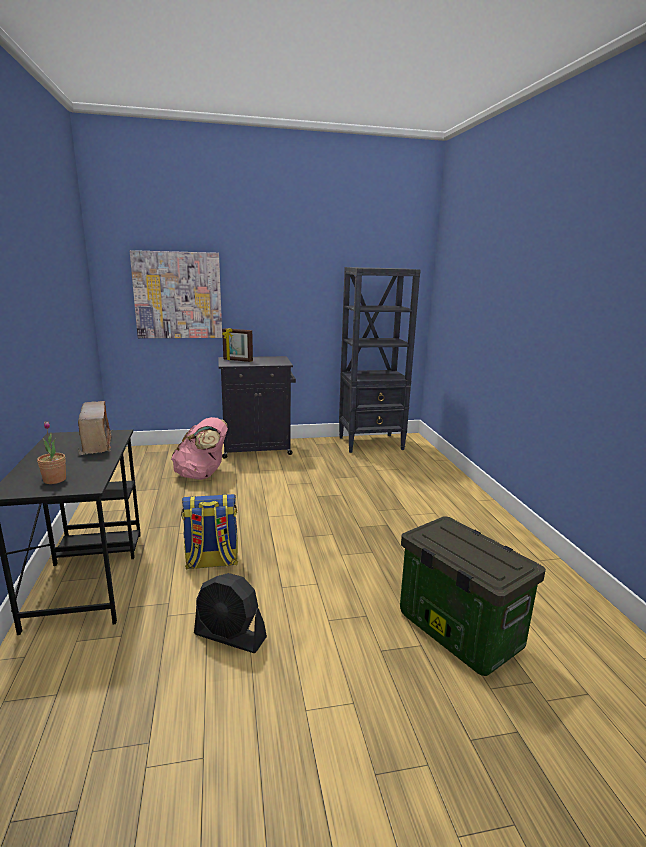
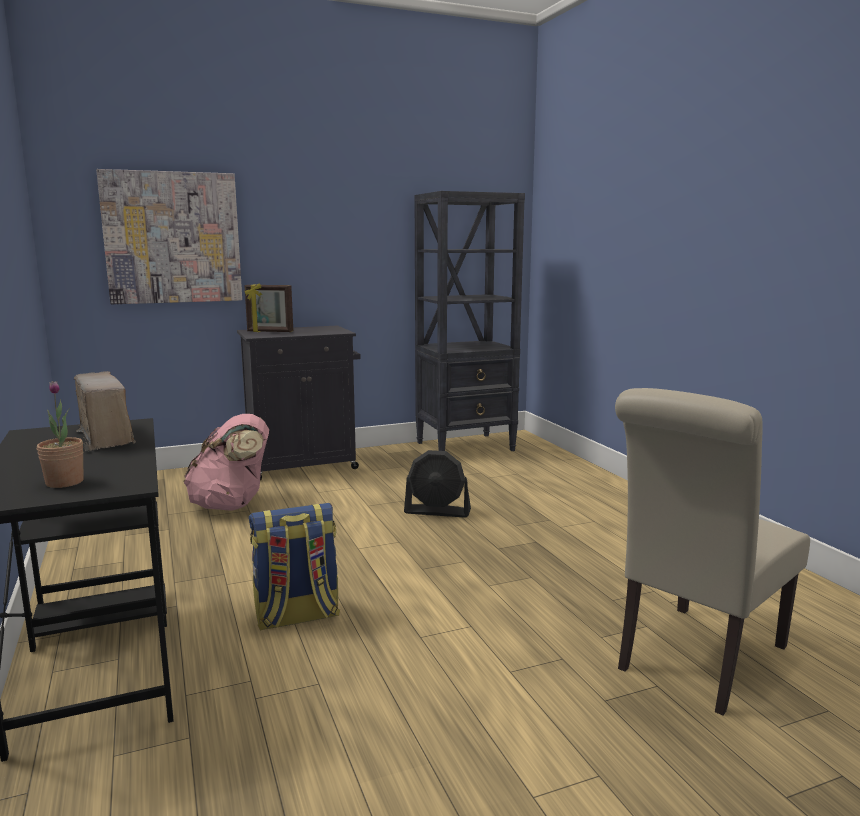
camera: 10 degrees left, 5 degrees down
(230, 636) = (370, 713): black fan -> black fan (437, 511)
(456, 631) = (696, 661): storage box -> beige chair

